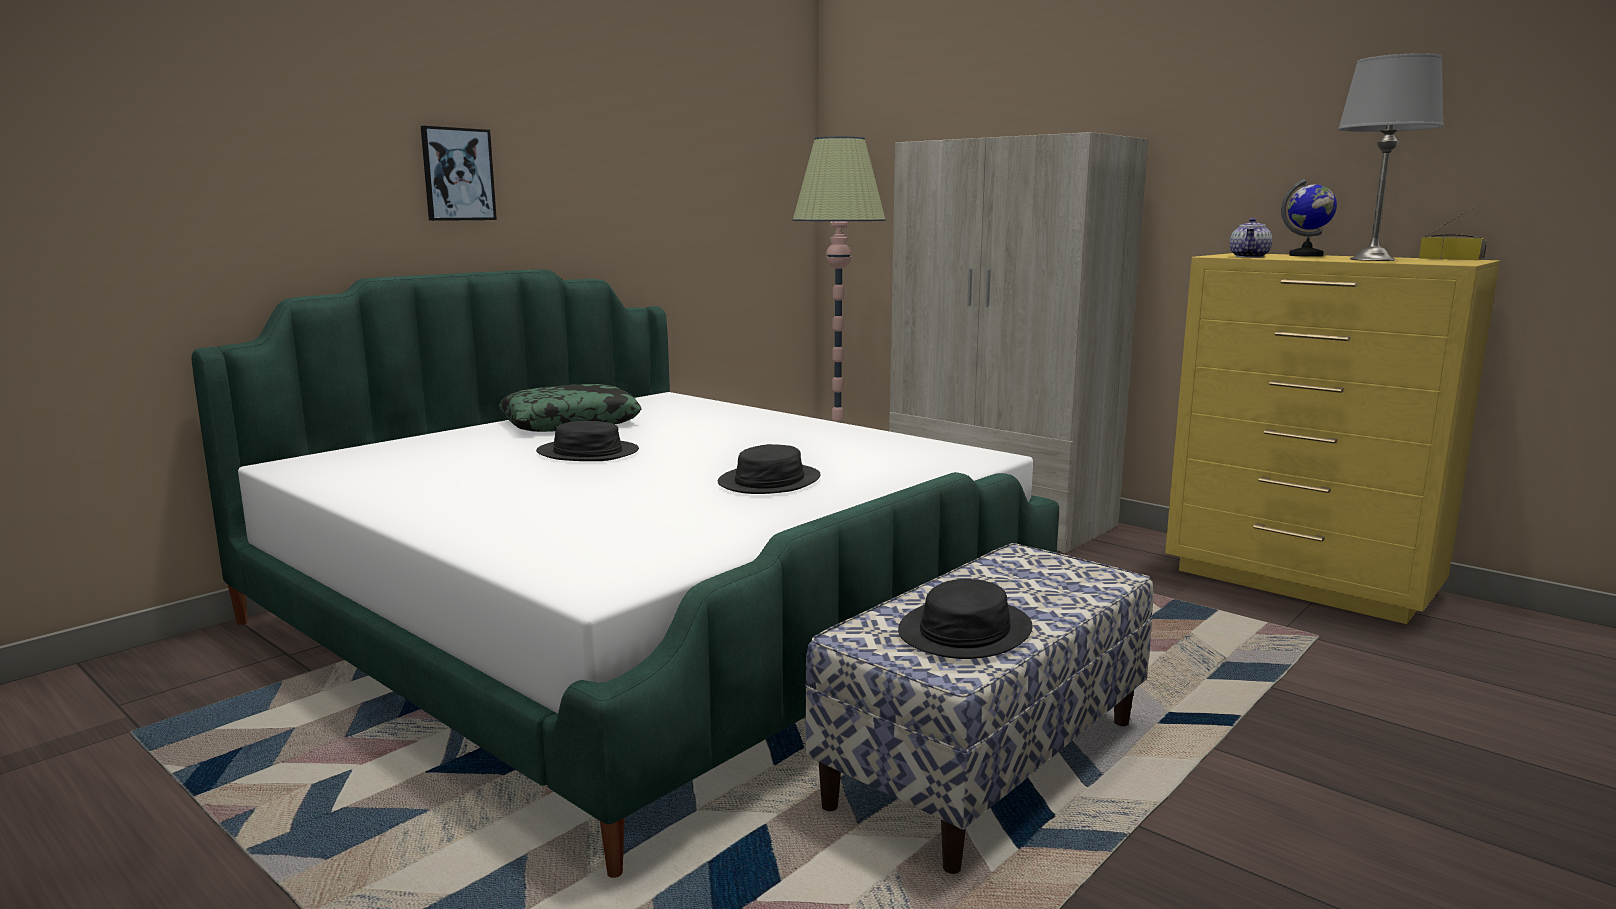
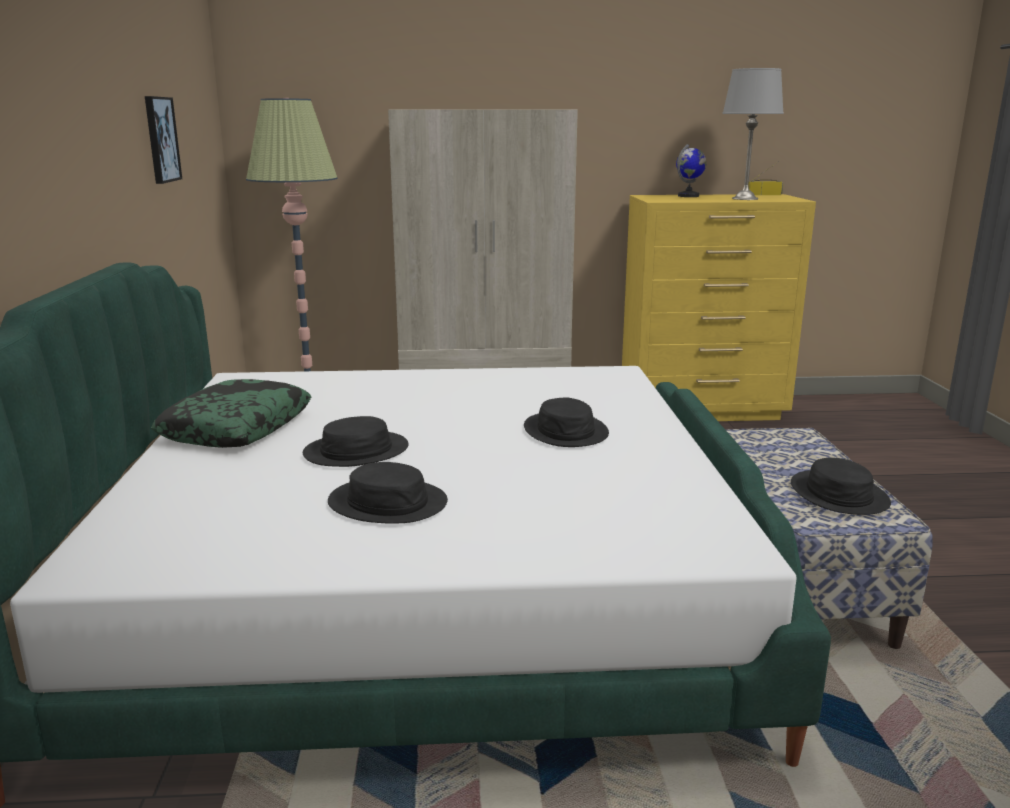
camera: 45 degrees left, 5 degrees up
(458, 174) = (47, 158): picture -> picture (161, 139)
(504, 483) = (388, 503): none -> black hat
(1250, 257) = (677, 200): teapot -> none

